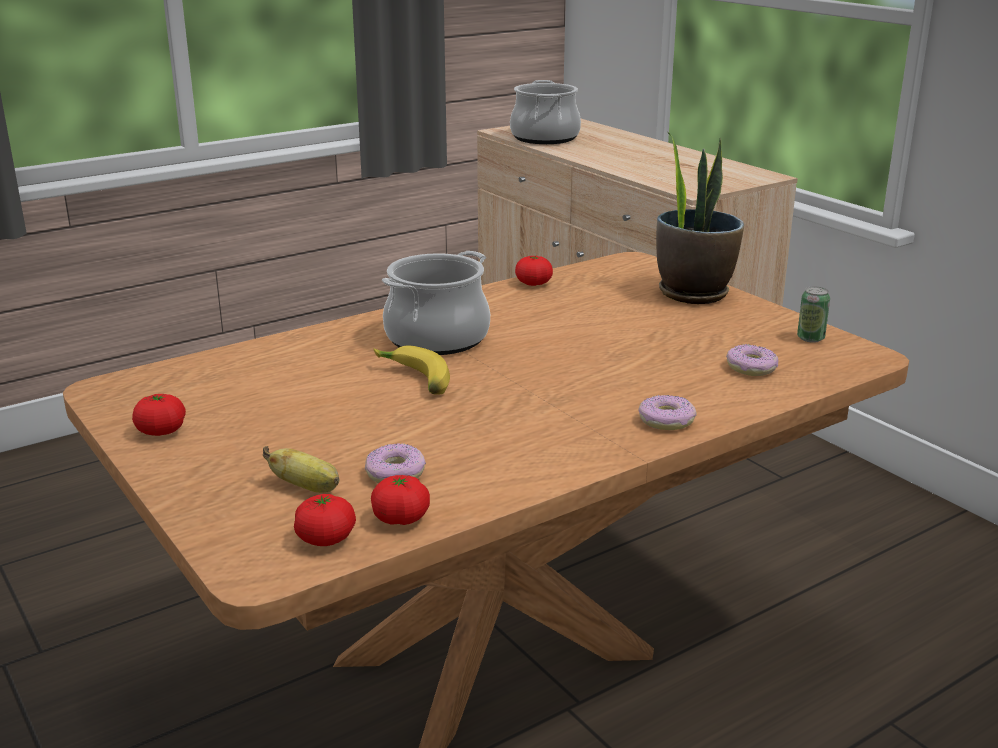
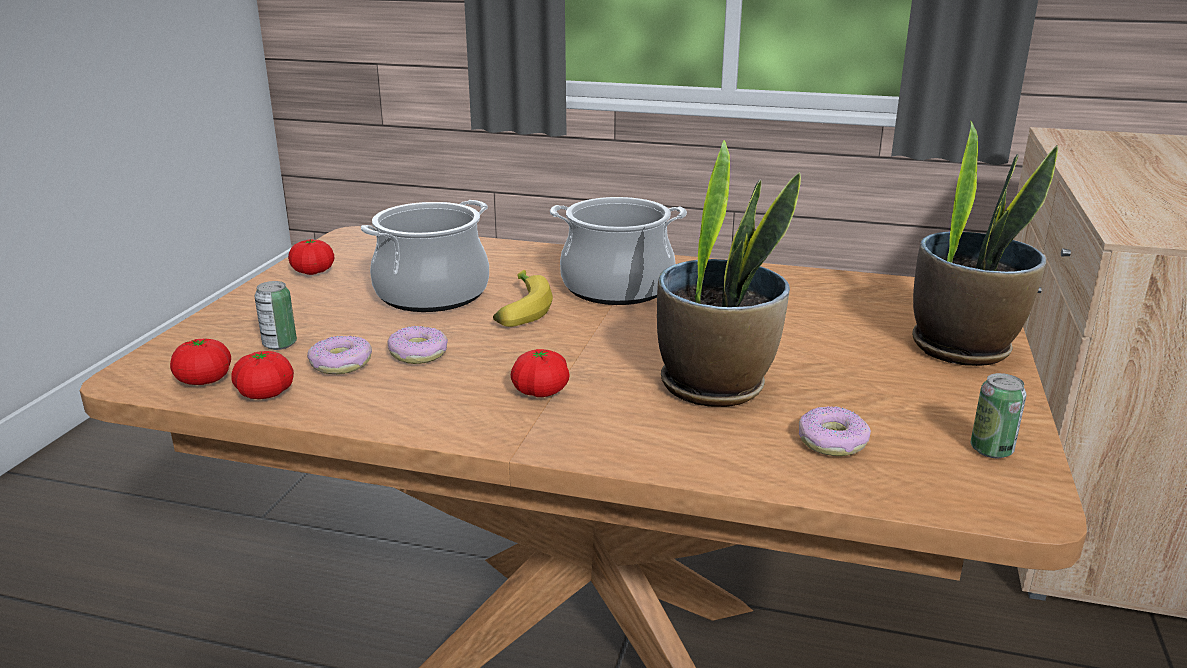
camera: 50 degrees right, 0 degrees up
(307, 488) = (280, 344): banana -> can
(533, 283) = (812, 278): tomato -> tomato (540, 392)
(545, 138) = (1089, 147): cooking pot -> cooking pot (432, 294)
(639, 368) = (715, 385): none -> potted plant
(666, 420) = (616, 439): donut -> donut (418, 353)

